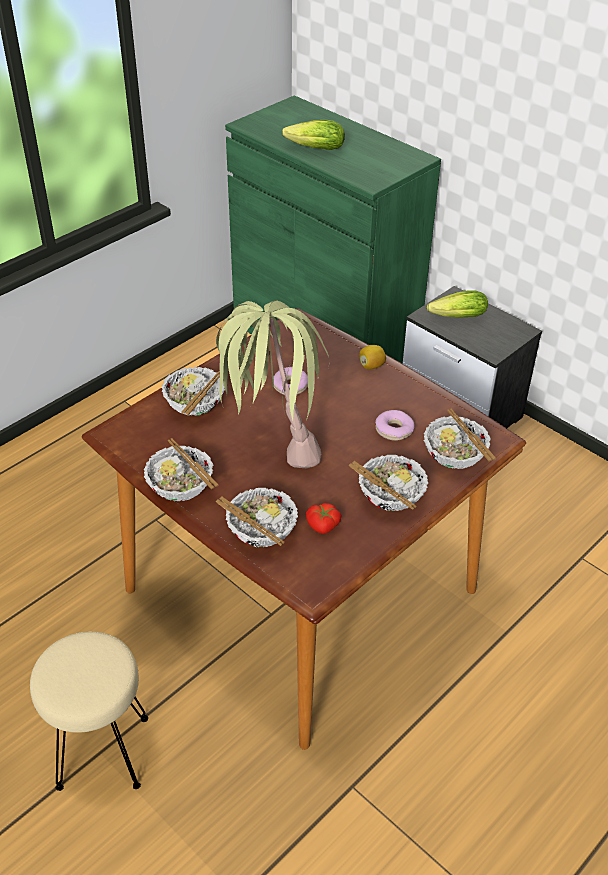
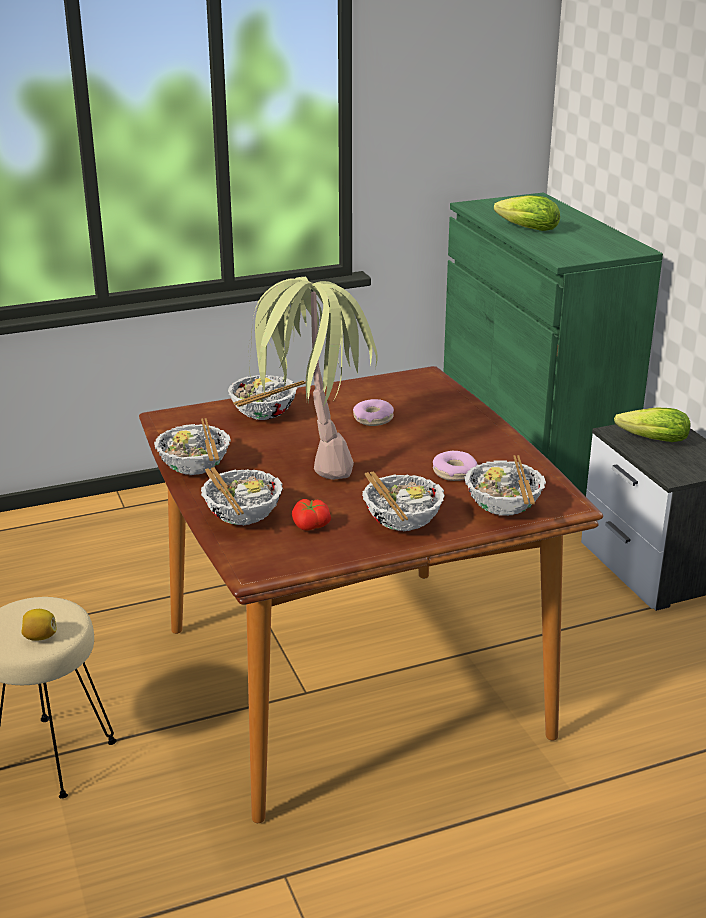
camera: 25 degrees right, 15 degrees down
(371, 366) = (474, 421): lemon -> lemon (40, 637)

